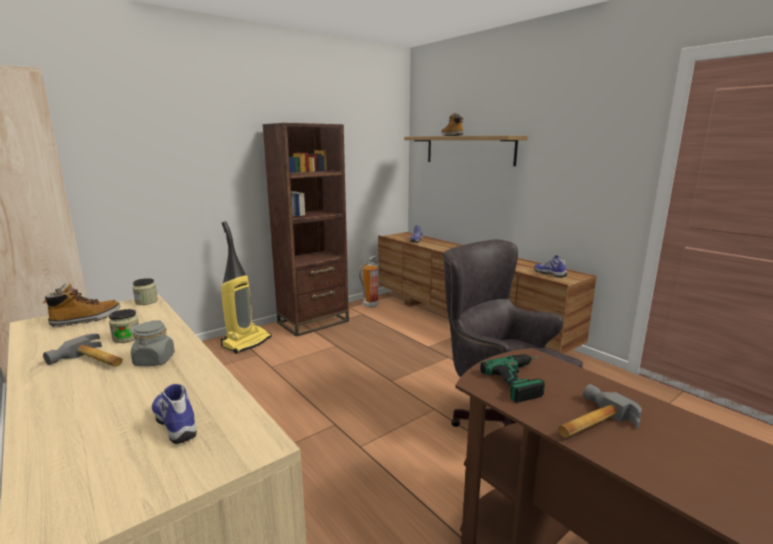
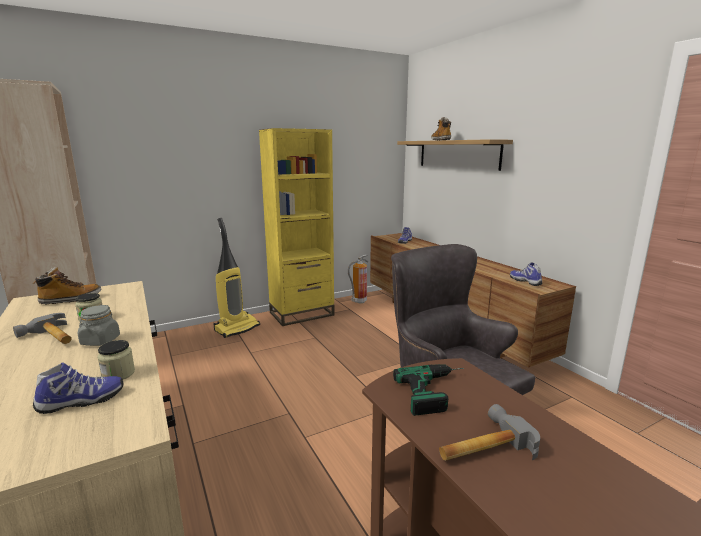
camera: 10 degrees right, 0 degrees up
(146, 301) = (128, 286): jar -> jar (118, 374)
(177, 423) = (81, 402): shoe -> shoe turned 90 degrees clockwise
(313, 322) = (302, 314): brown bookcase -> yellow bookcase

